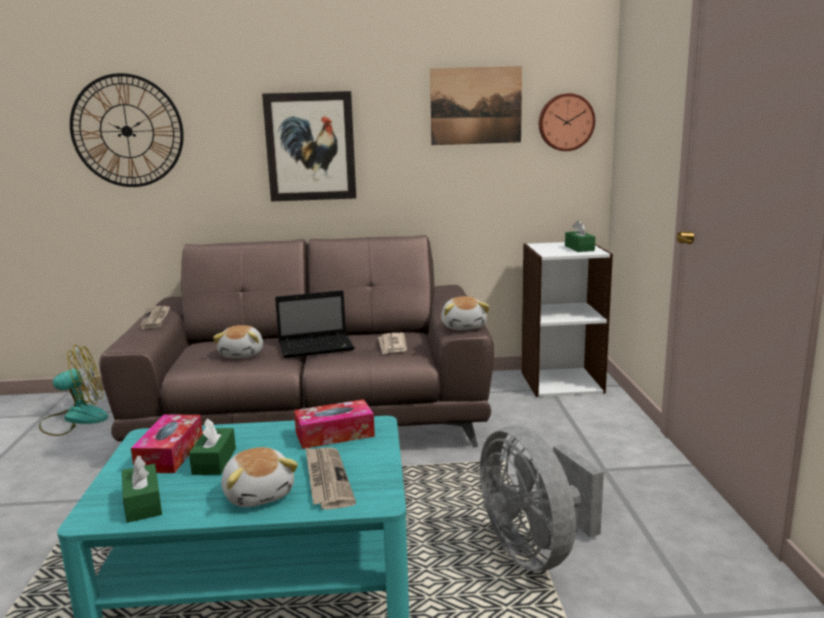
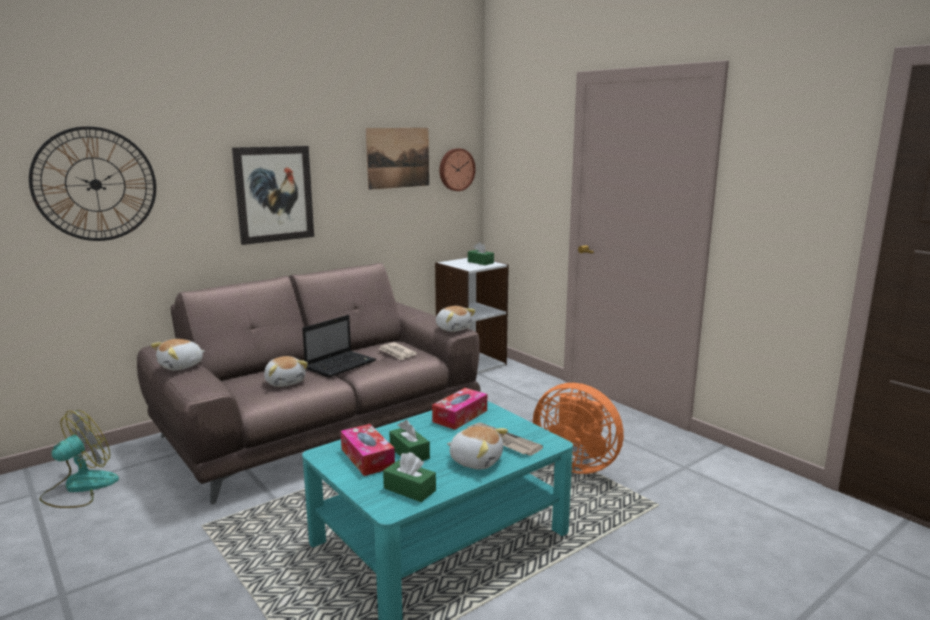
camera: 35 degrees left, 0 degrees up
(156, 319) = (181, 366): newspaper -> plush toy
(535, 550) = (576, 464): grey fan -> orange fan

